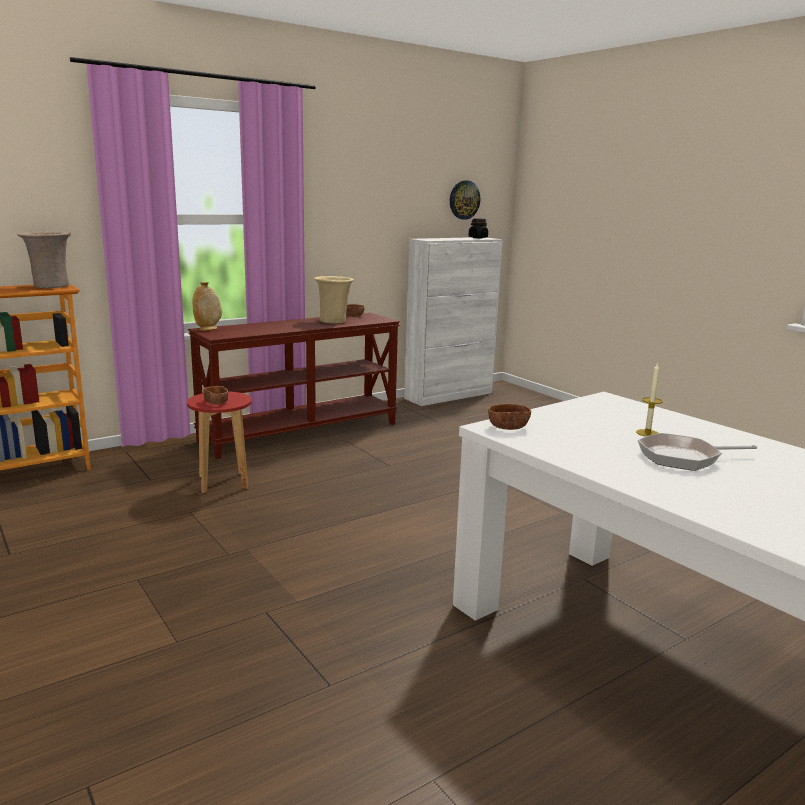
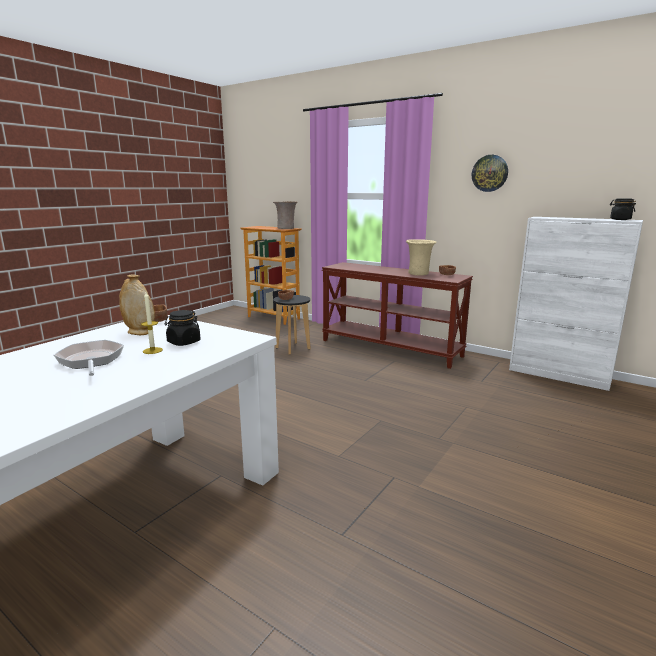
camera: 70 degrees right, 0 degrees up
(208, 329) = (345, 264): beige vase -> beige vase (139, 333)
(223, 483) = (292, 348): red stool -> black stool
(464, 200) = (621, 178): wall clock -> wall clock (489, 173)
(618, 421) = (183, 342): none -> black jar

